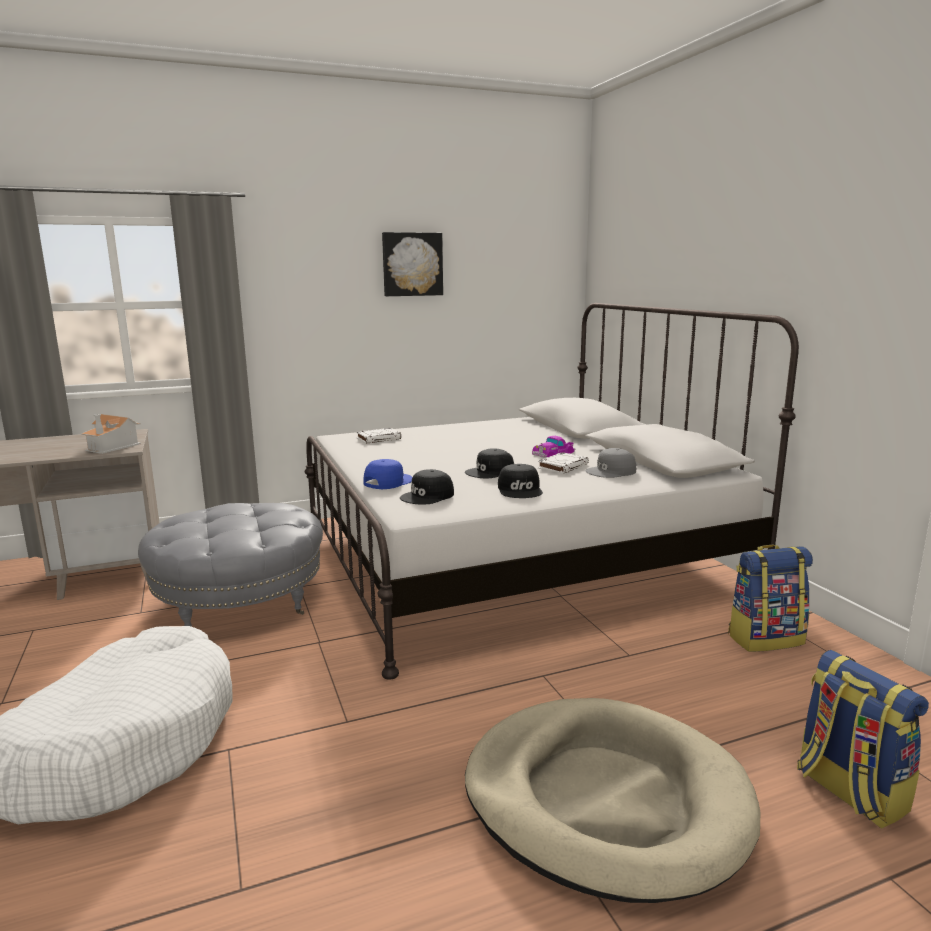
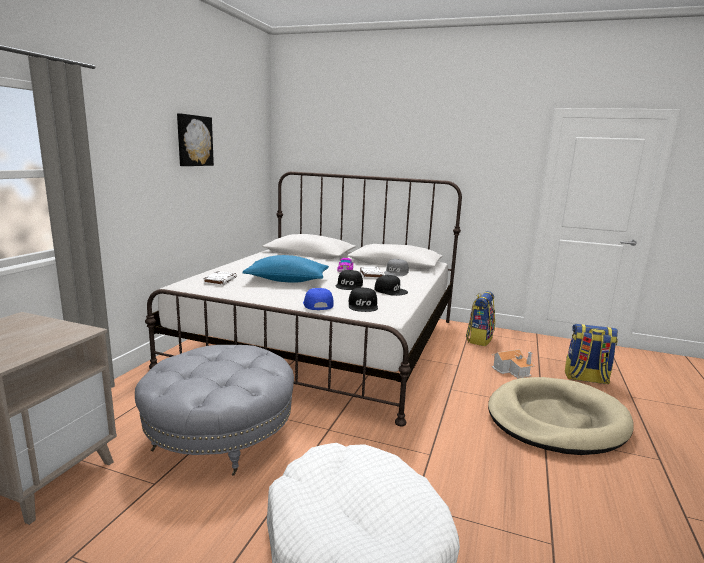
camera: 50 degrees left, 0 degrees up
(113, 446) = (54, 333): toy house -> toy house (512, 370)
(440, 452) = (287, 280): none -> blue pillow

